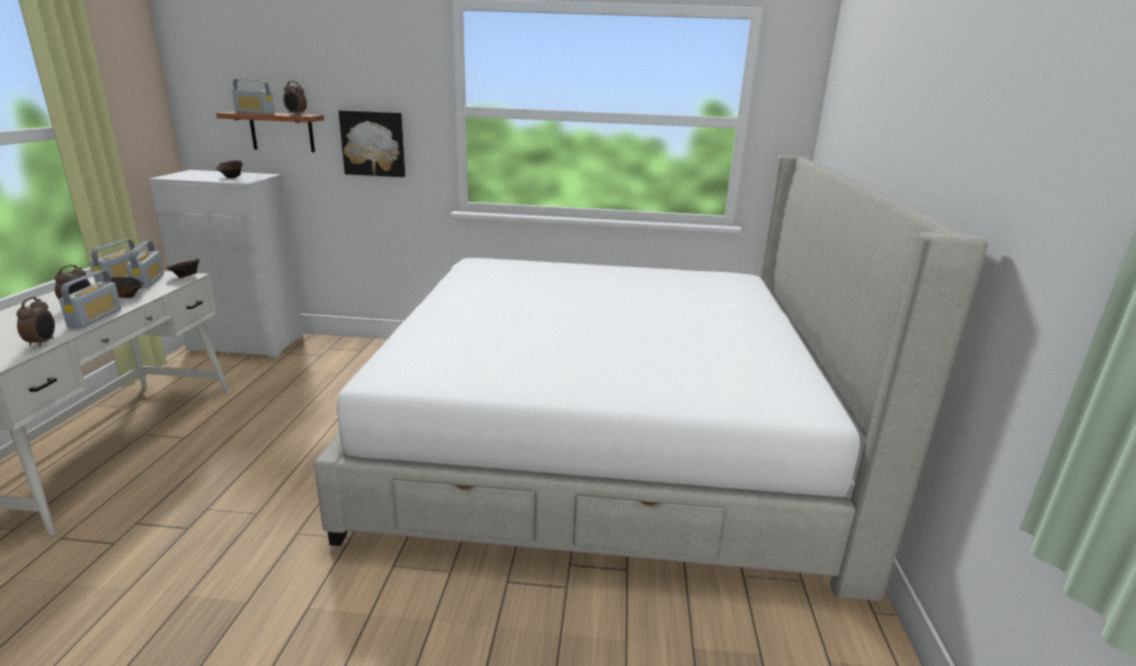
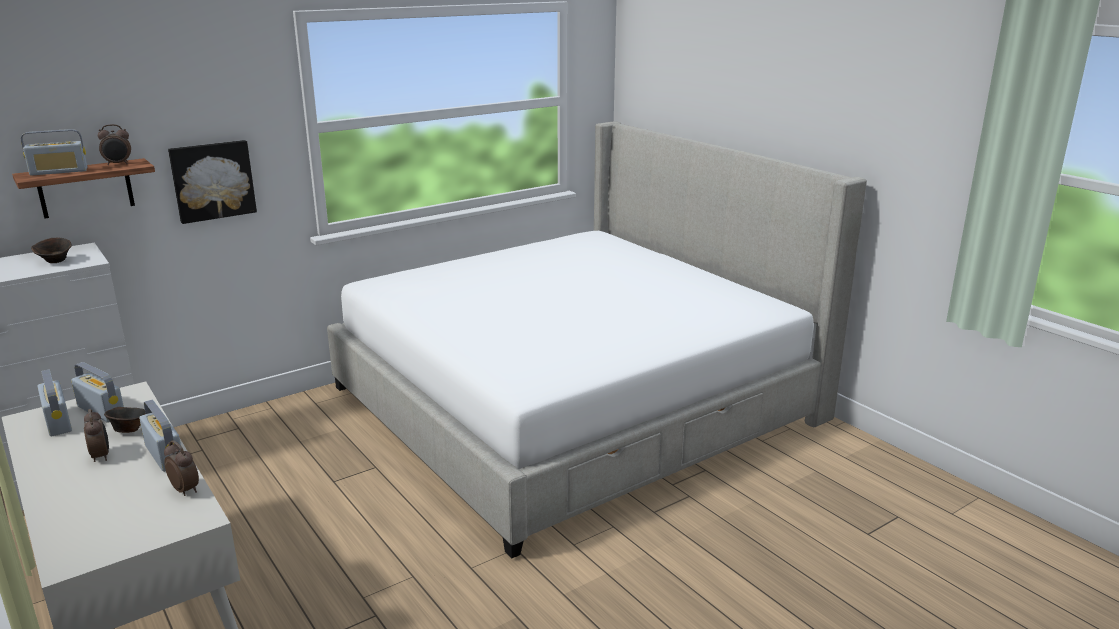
camera: 40 degrees left, 0 degrees up
(186, 277) = (130, 392): brown bowl -> none

